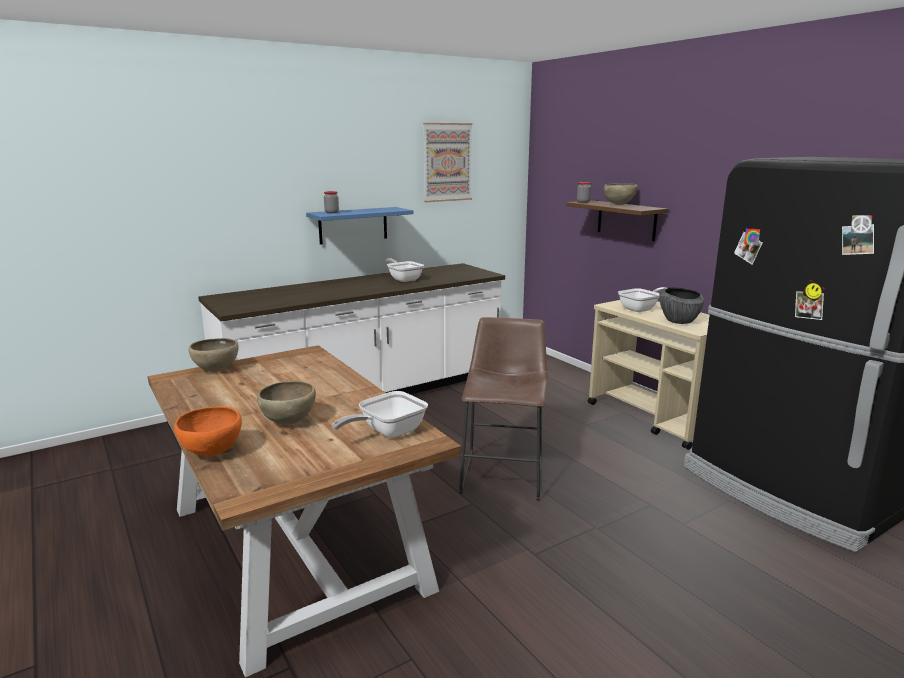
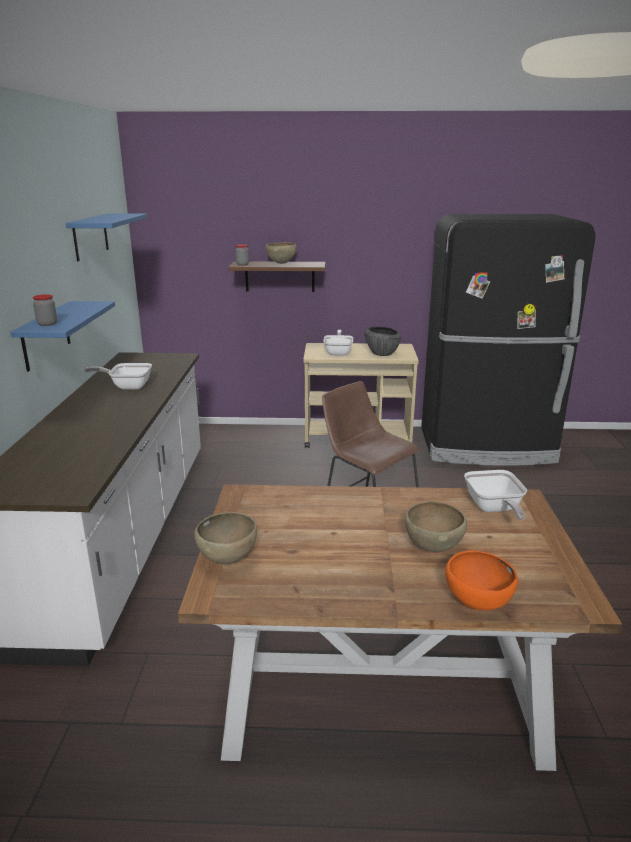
camera: 55 degrees left, 5 degrees up
(447, 162) = (90, 236): picture -> blue shelf

